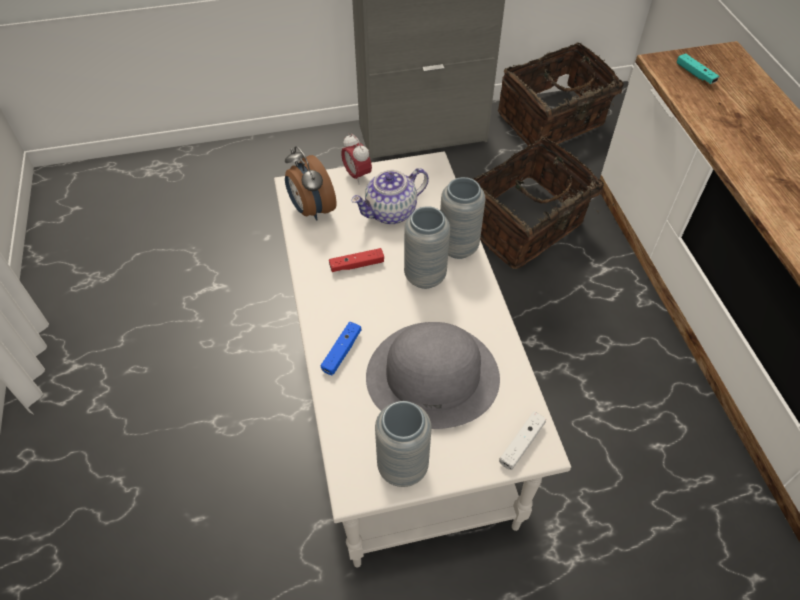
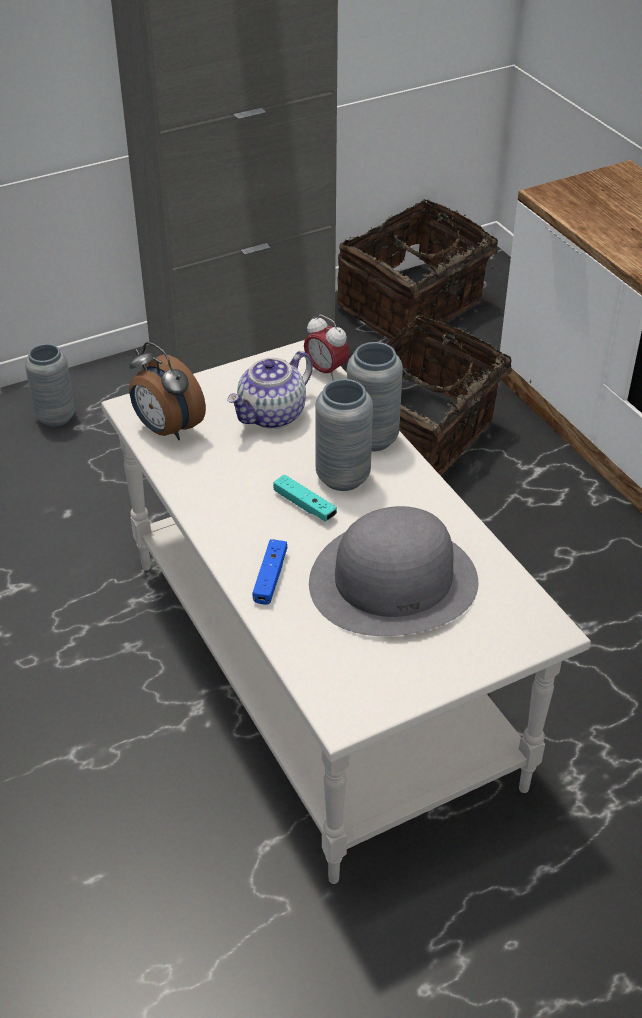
camera: 15 degrees left, 10 degrees down
(357, 175) = (212, 381): alarm clock -> alarm clock (326, 371)
(357, 265) = (251, 480): red game controller -> none
(402, 466) = (393, 681): grey vase -> grey vase (56, 417)
(521, 444) = (525, 629): white game controller -> none
(695, 74) = (594, 201): turquoise game controller -> turquoise game controller (304, 505)

